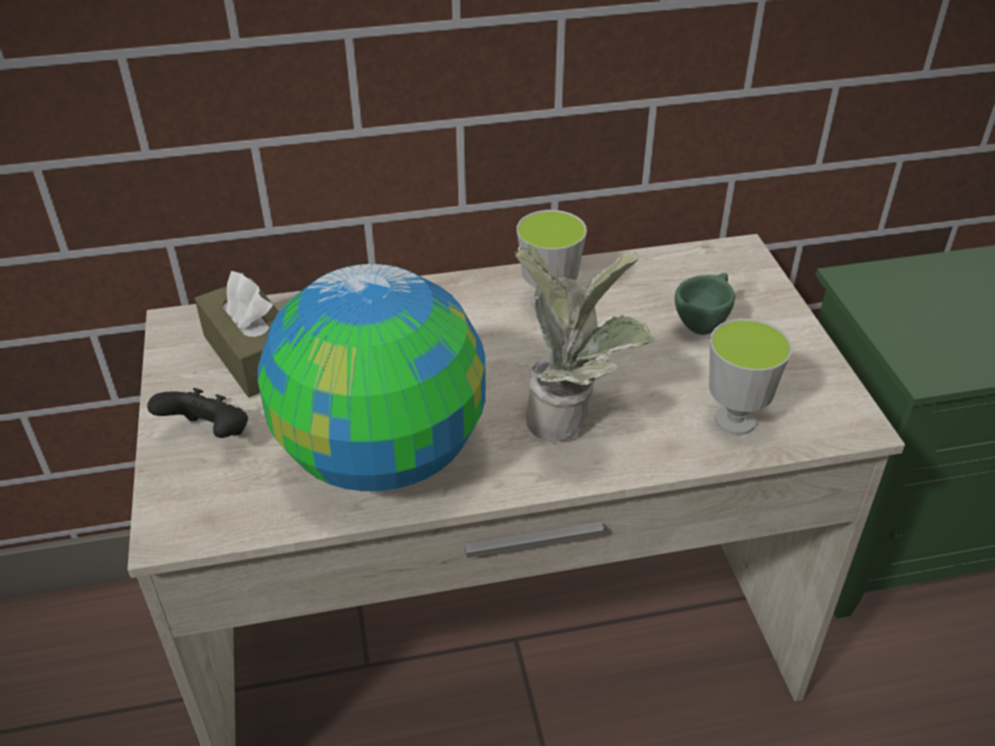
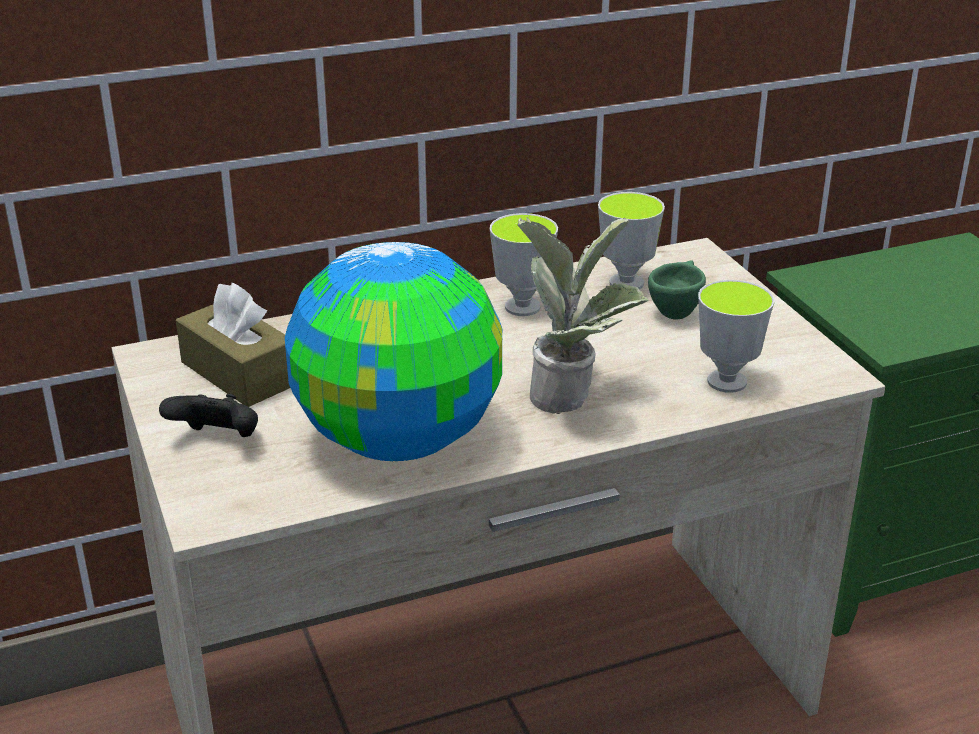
camera: 10 degrees left, 10 degrees down
(660, 283) = (626, 283): none -> cup

